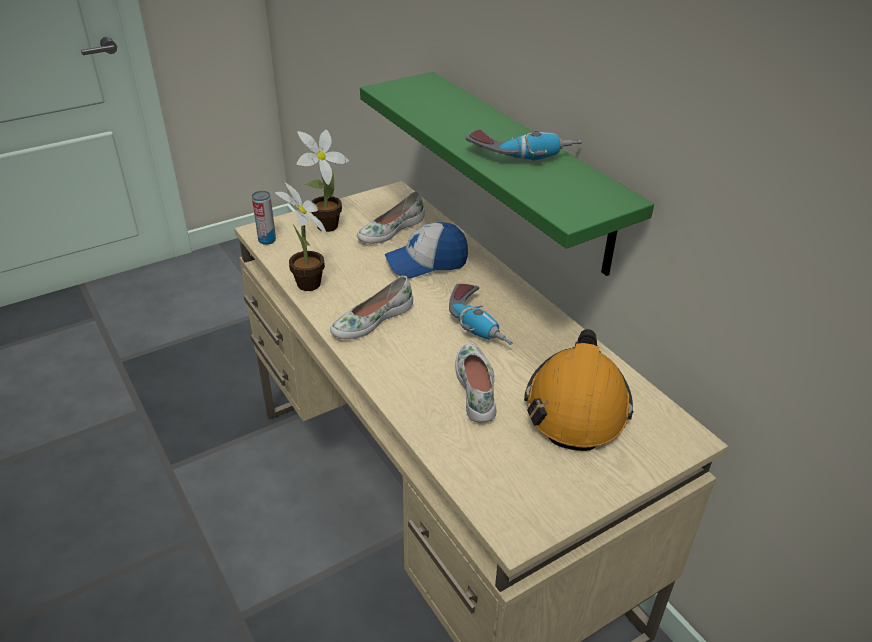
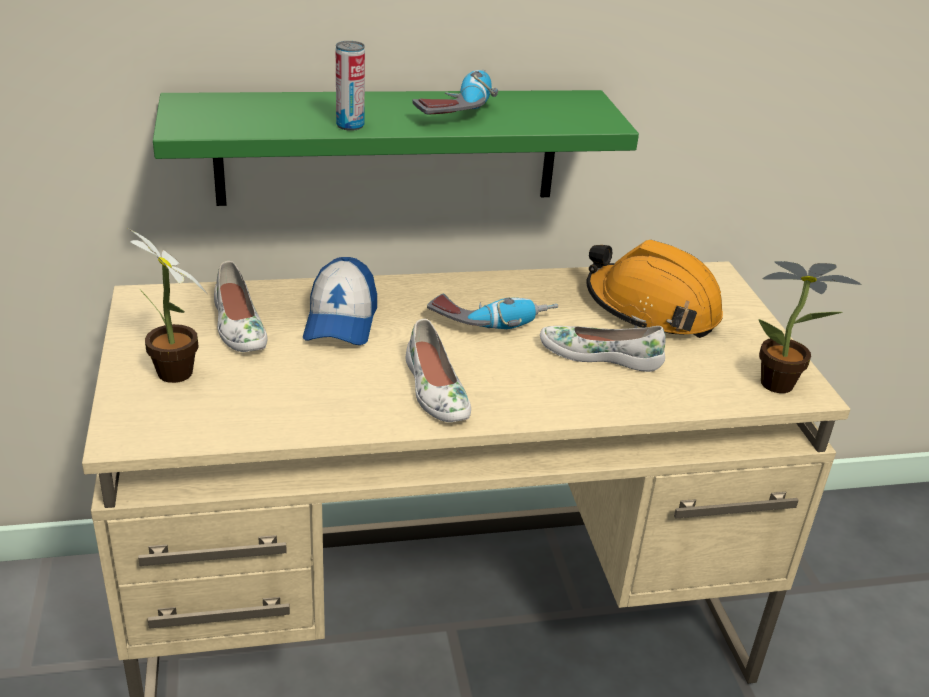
camera: 70 degrees left, 5 degrees down
(267, 240) = (158, 435): can -> can (350, 125)
(307, 287) = (320, 424): potted plant -> potted plant (783, 386)

